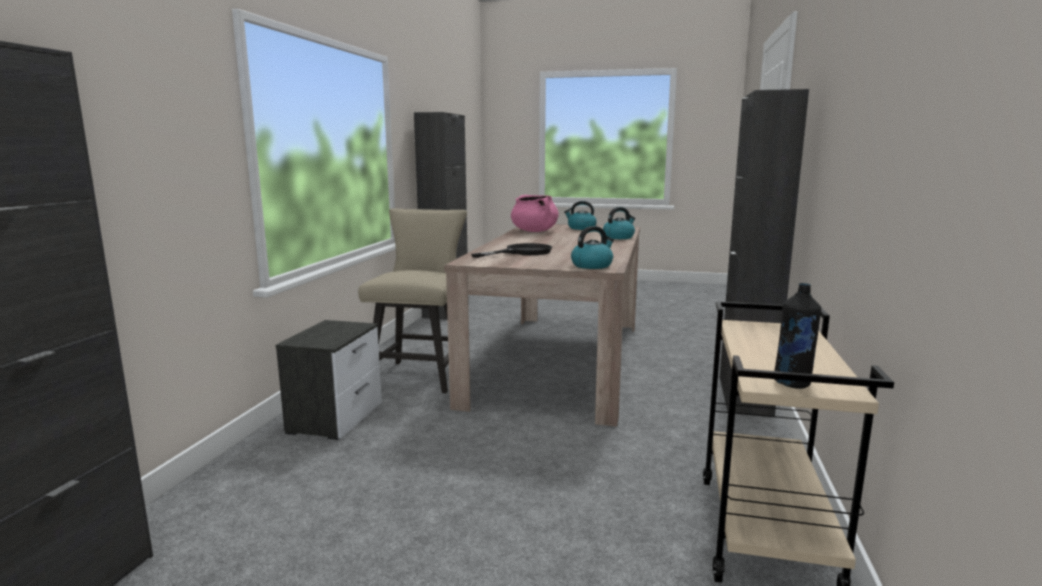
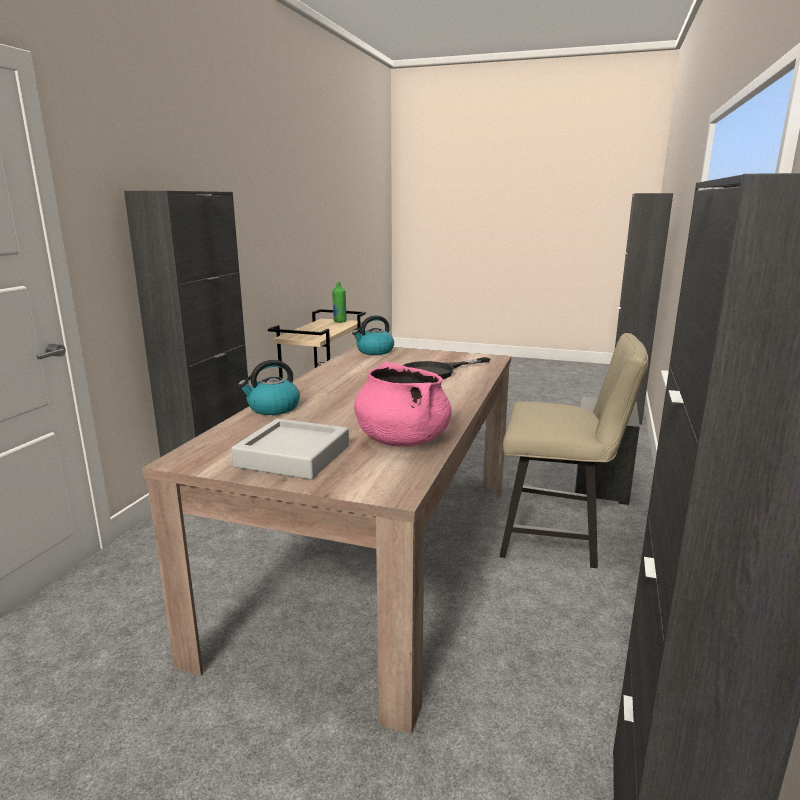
camera: 175 degrees left, 5 degrees up
(420, 374) = (559, 538): beige chair -> beige chair turned 90 degrees counterclockwise
(581, 228) = (293, 456): kettle -> grey tray
(792, 383) = (340, 321): black bottle -> green bottle

